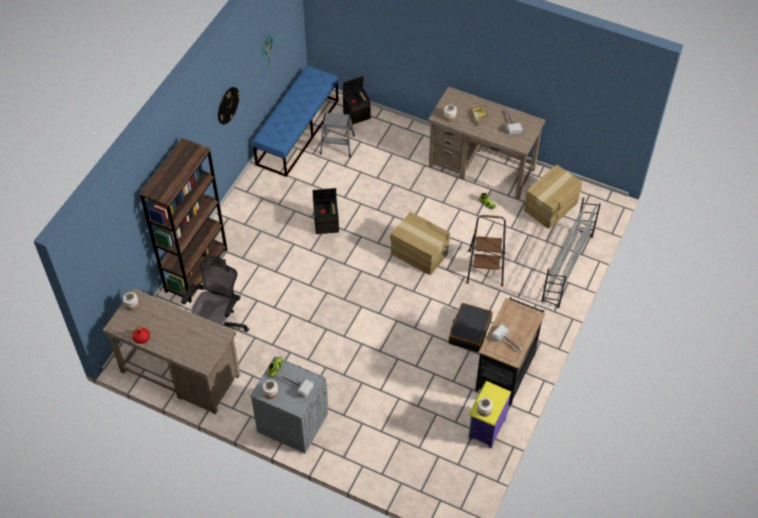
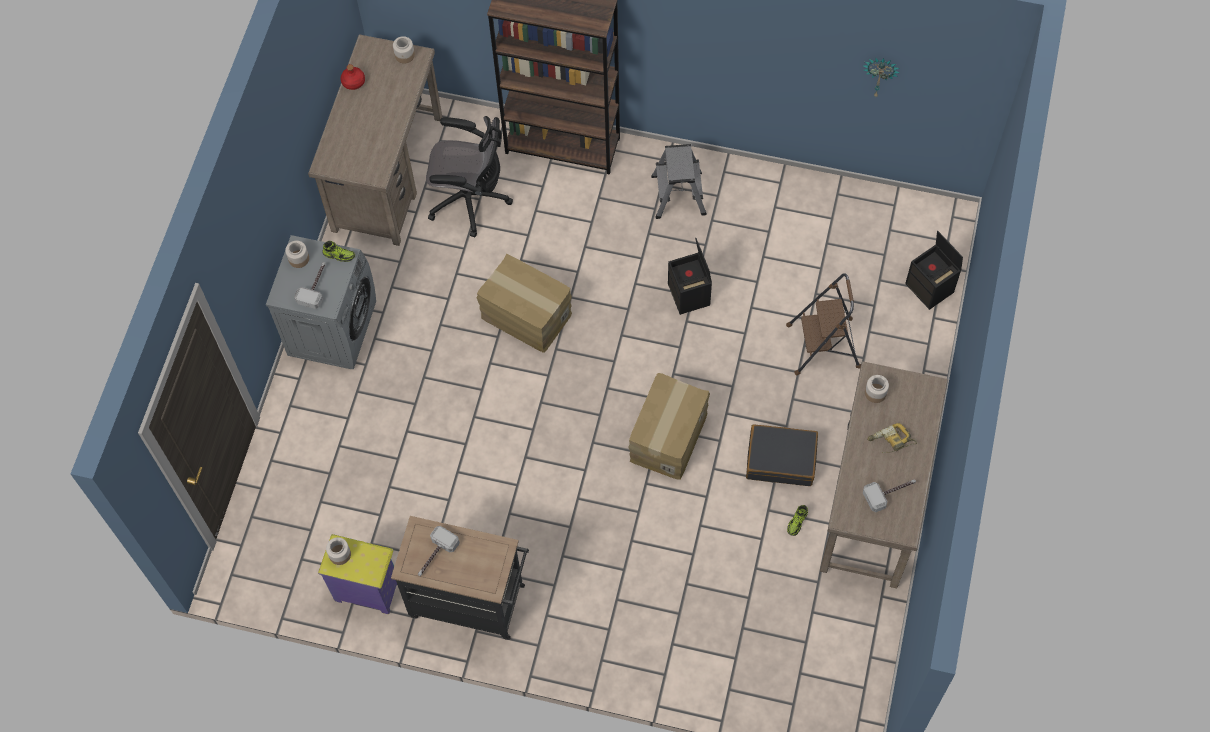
camera: 80 degrees right, 10 degrees up
(227, 105) = (751, 54): wall clock -> none
(298, 132) = (866, 211): blue bench -> none
(337, 144) = (858, 273): grey step ladder -> grey step ladder (678, 195)
(469, 331) = (535, 537): black suitcase -> black suitcase (781, 459)
(486, 266) = (667, 541): brown step ladder -> brown step ladder (826, 345)
(551, 207) = (818, 626): cardboard box -> cardboard box (526, 316)
(567, 269) = (692, 669): grey shoe rack -> none

